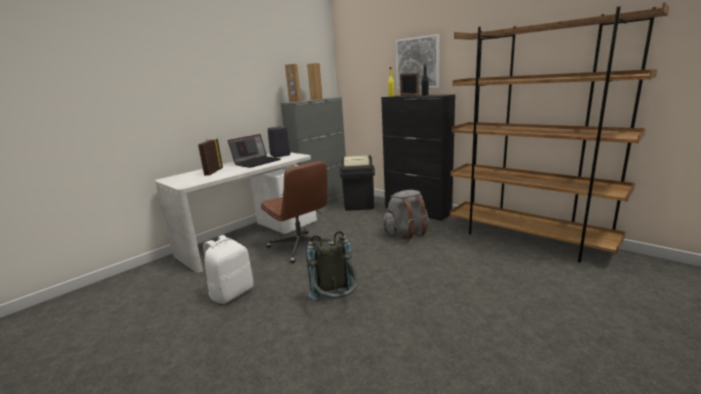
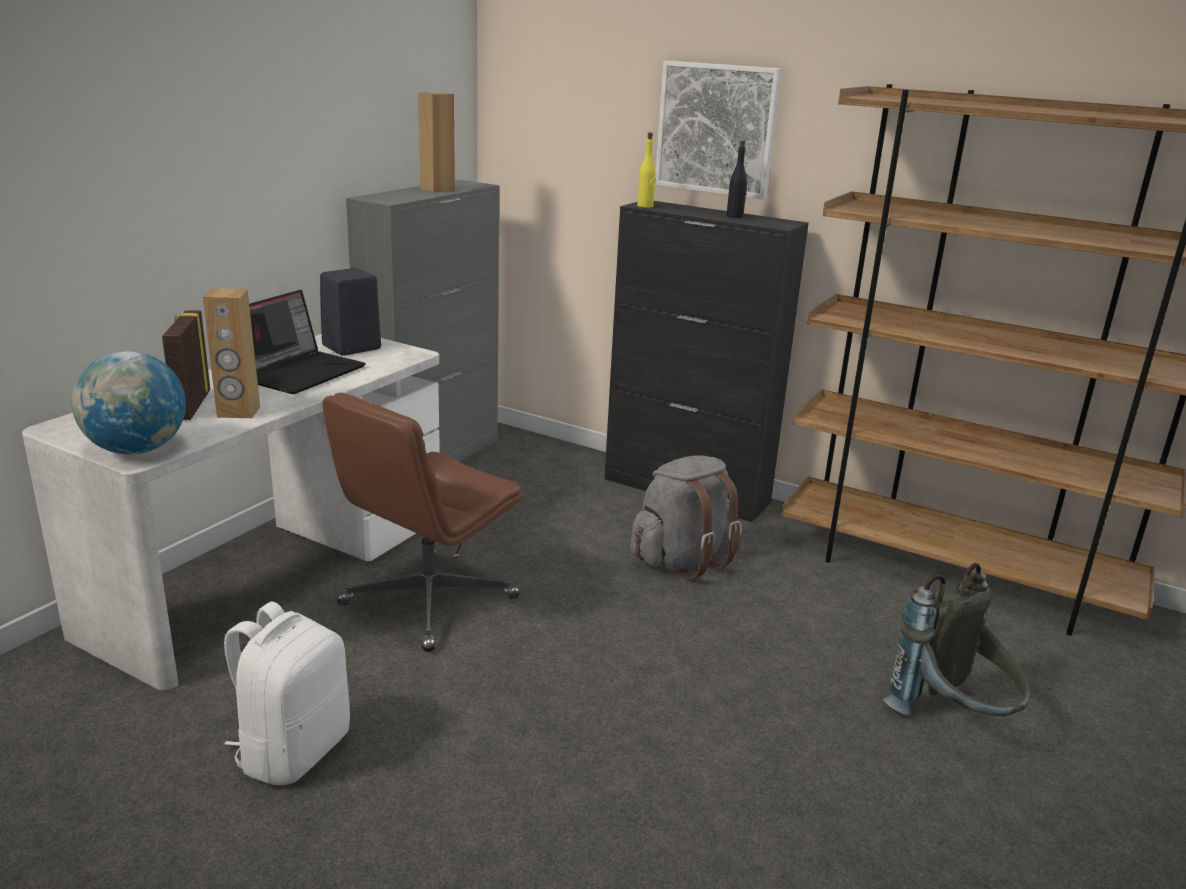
camera: 15 degrees left, 5 degrees up
(186, 183) = (137, 450): none -> globe
(295, 102) = (387, 198): brown speaker -> brown speaker (238, 412)
(301, 247) = (428, 602): brown office chair -> brown office chair turned 90 degrees clockwise
(336, 303) = (579, 768): grey backpack -> grey backpack (953, 721)
(359, 205) = (536, 471): black trash can -> none
(409, 95) = (694, 212): picture frame -> none

